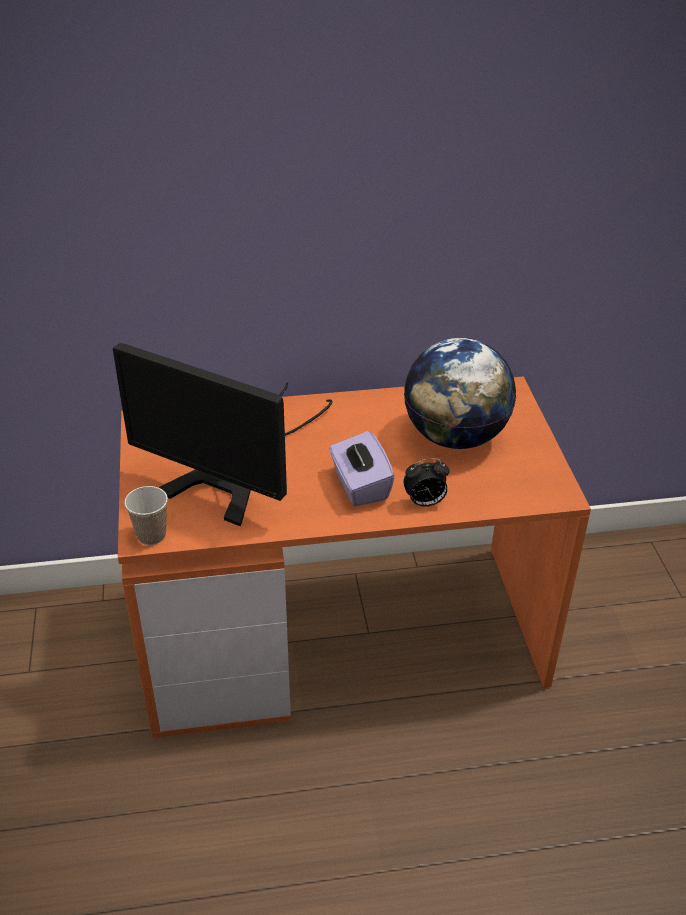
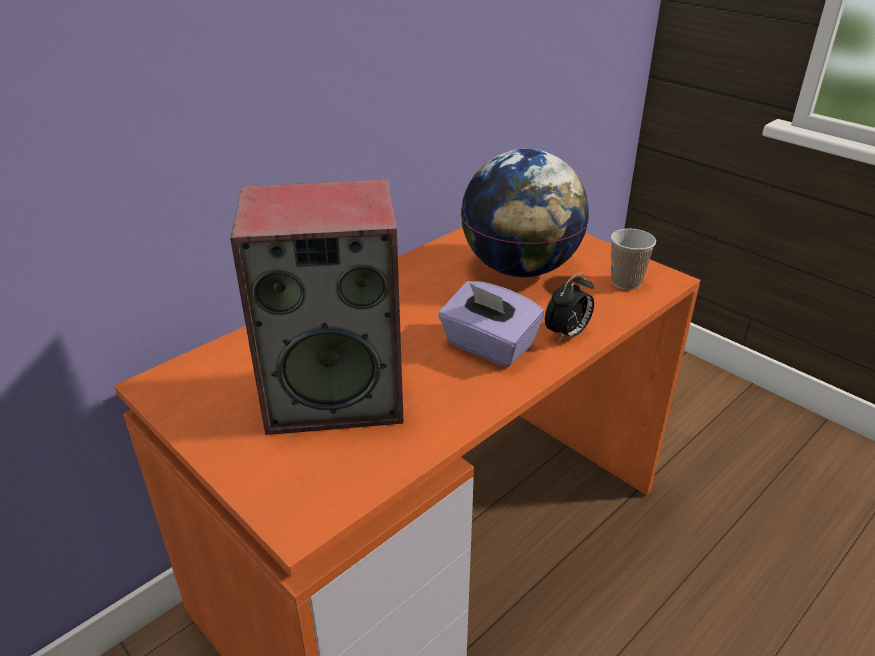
camera: 35 degrees left, 5 degrees down
(151, 535) = (309, 513): cup -> cup (626, 282)
(232, 473) = (336, 394): monitor -> speaker

